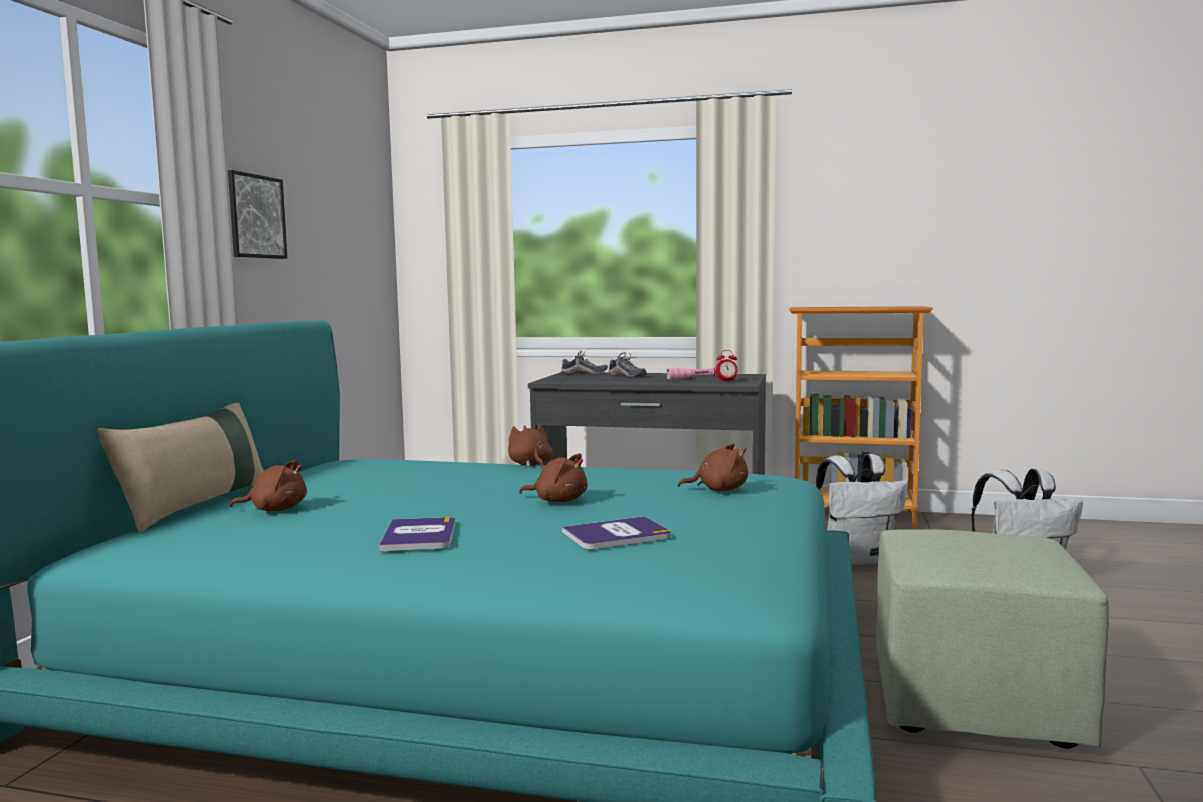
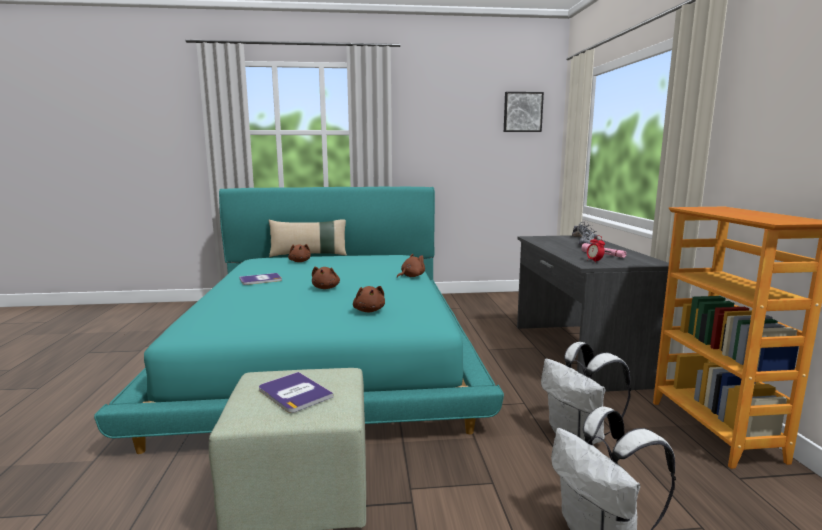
camera: 70 degrees right, 5 degrees up
(252, 216) = (422, 135): picture -> picture (522, 112)
(617, 535) = (262, 302): book -> book (294, 393)

